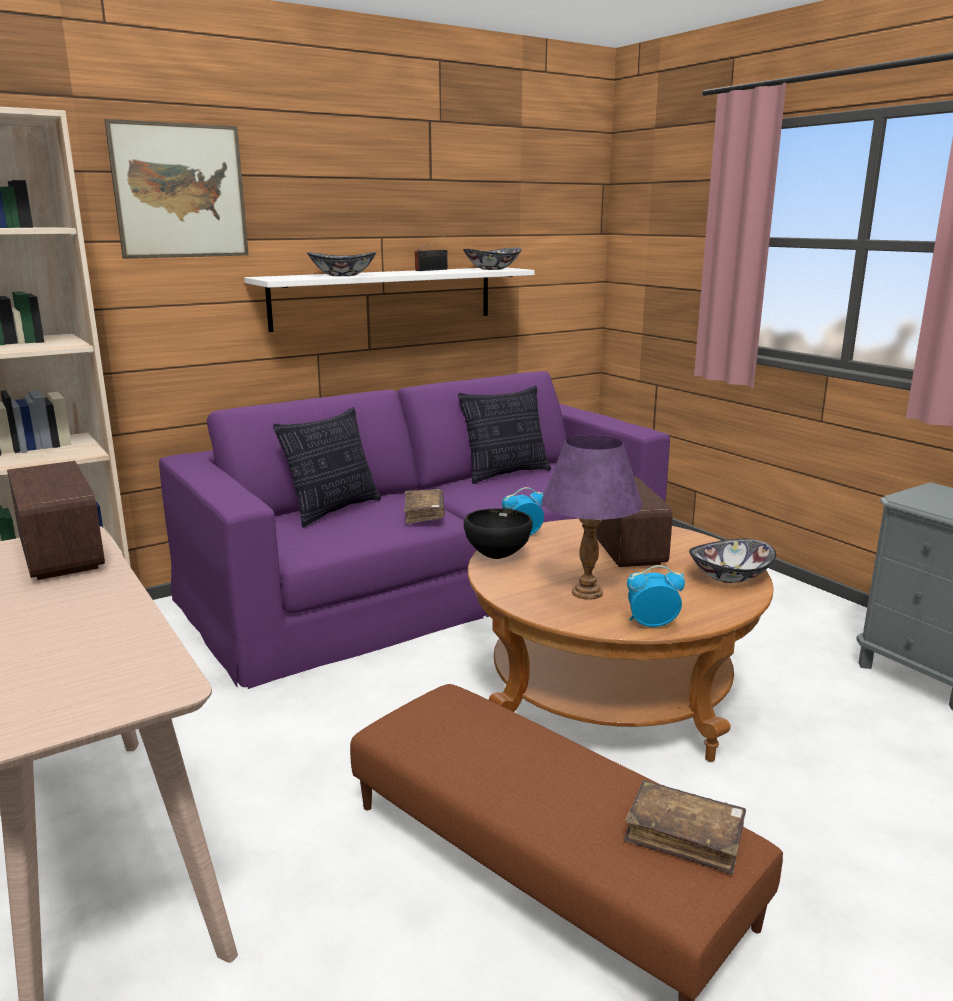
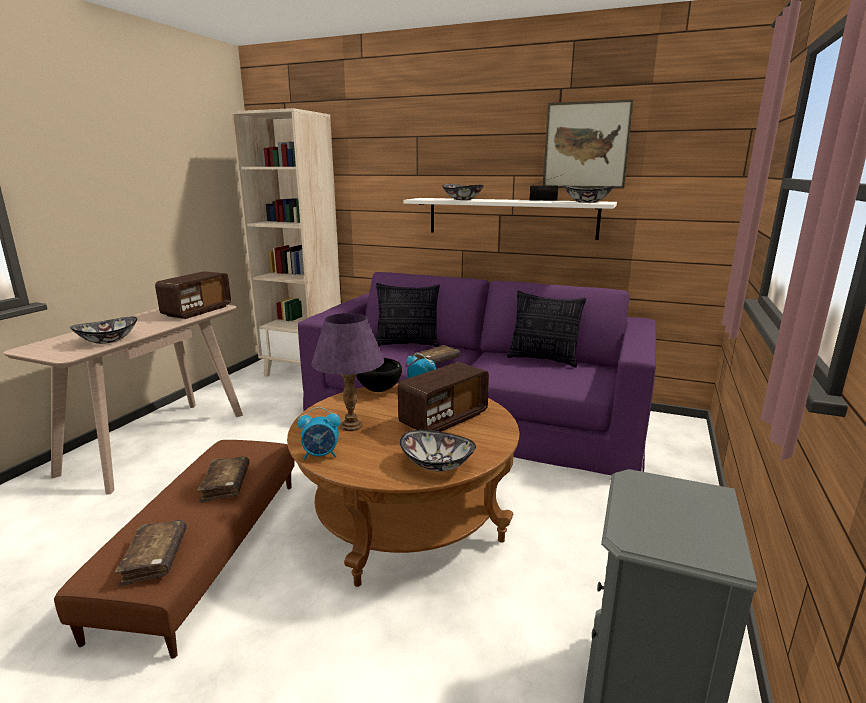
camera: 55 degrees right, 0 degrees up
(119, 644) = (108, 340): none -> bowl
(180, 191) = (389, 147): picture -> picture (586, 145)
(530, 749) = (226, 485): none -> brown book
(651, 624) = (321, 455): alarm clock -> alarm clock turned 120 degrees clockwise

